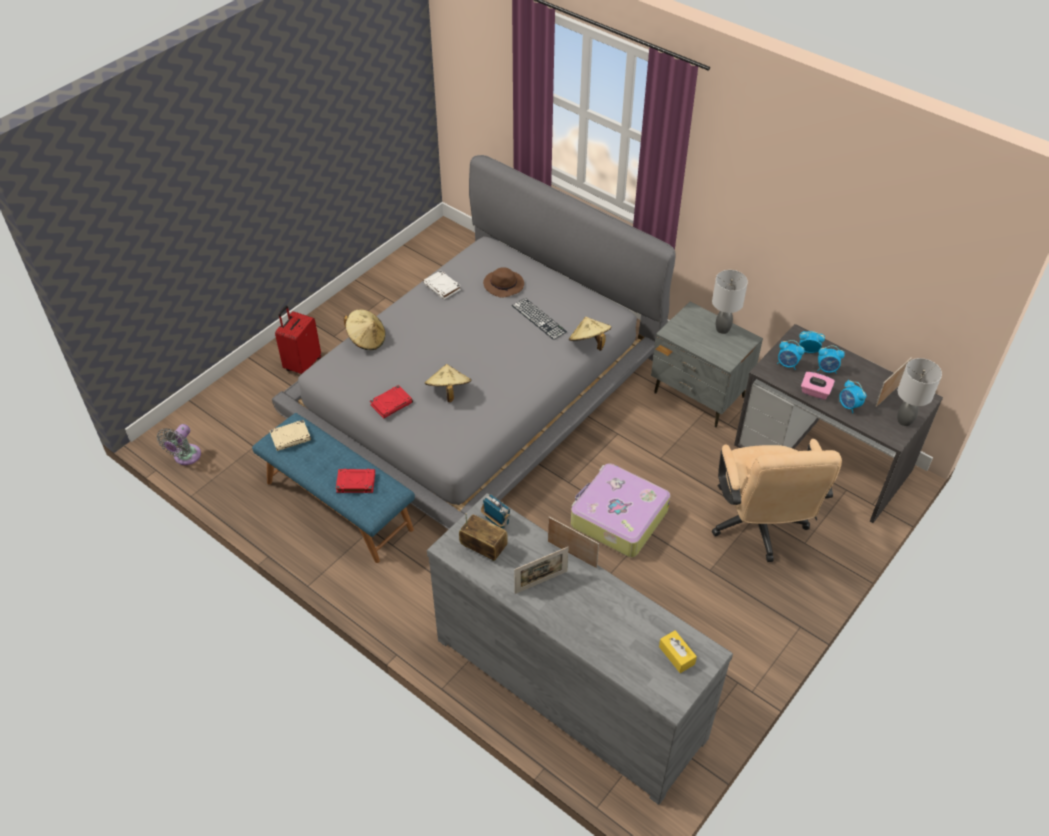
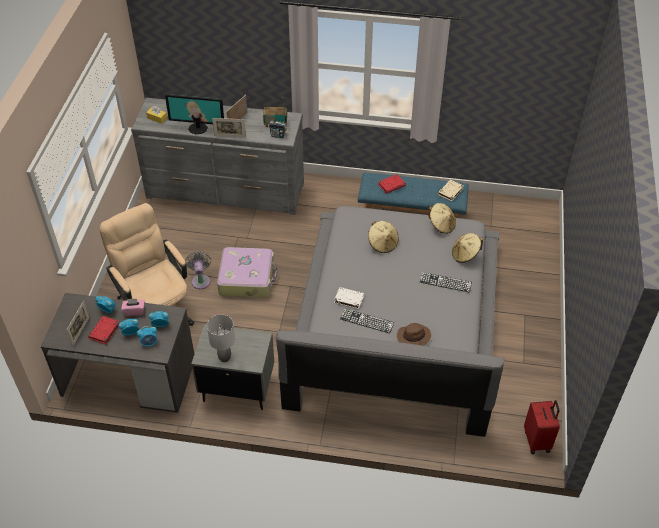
camera: 150 degrees right, 0 degrees up
(185, 457) = (520, 204): grey fan -> grey fan (201, 280)
(302, 364) = (521, 285): red suitcase -> red suitcase (537, 440)
(391, 403) = (409, 223): red book -> red book (104, 331)
(419, 320) = (445, 282): none -> keyboard
(442, 287) = (455, 315): white book -> white book (348, 299)
(589, 343) = (318, 318): beige hat -> beige hat (441, 225)
(615, 597) = (198, 128): none -> monitor
(904, 420) = (66, 315): grey table lamp -> none

